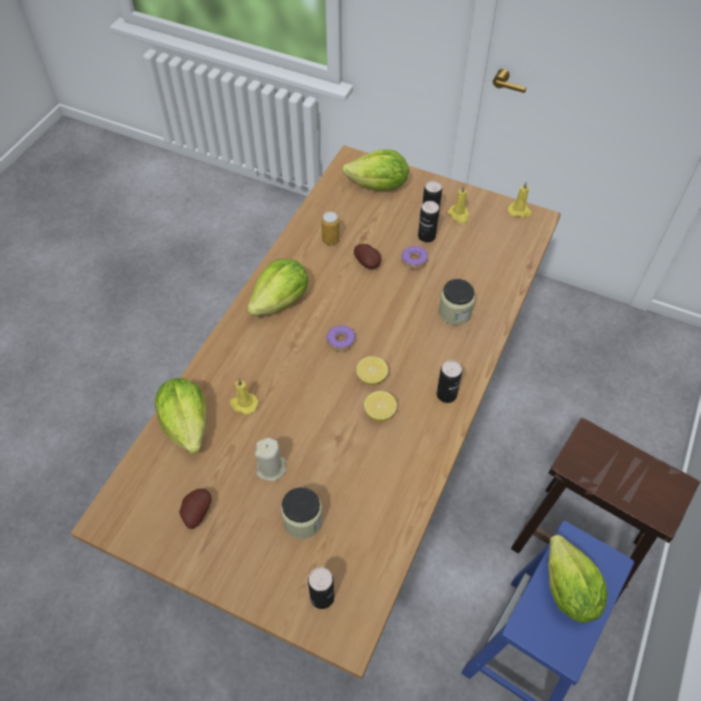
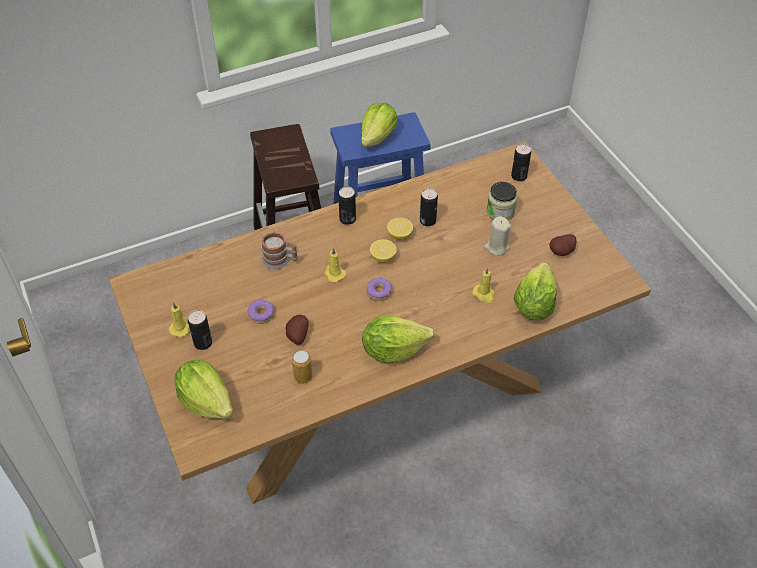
camera: 140 degrees left, 5 degrees down
(426, 236) = (227, 327): can -> can (427, 221)
(455, 312) = (280, 260): jar -> mug
(520, 211) = (134, 299): yellow candle -> yellow candle (334, 273)

